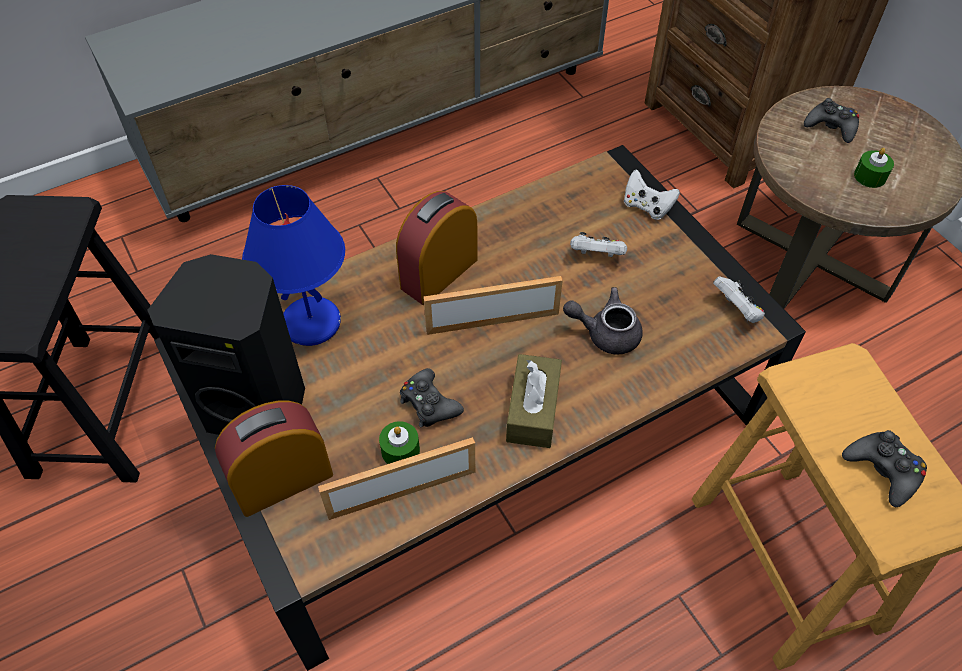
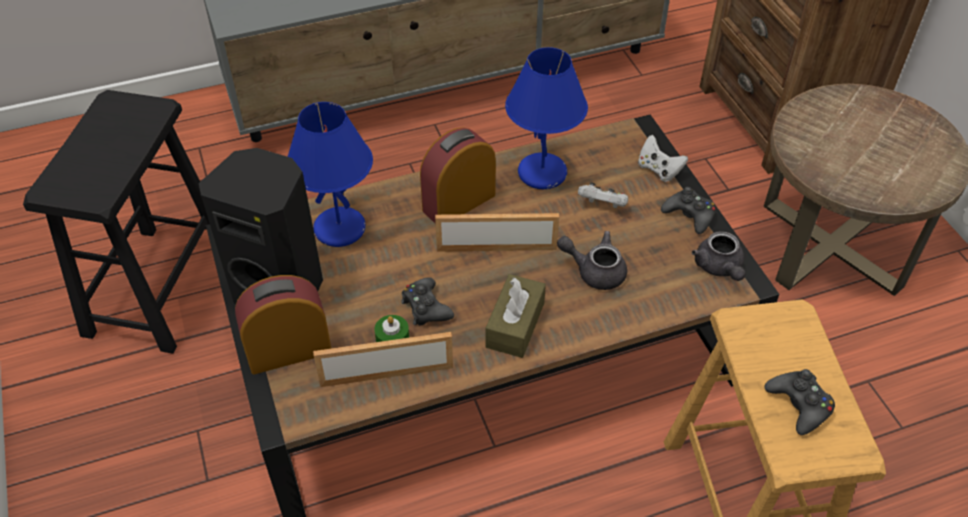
camera: 10 degrees right, 5 degrees down
(524, 227) = (543, 174): none -> blue table lamp
(737, 310) = (719, 268): white game controller -> grey teapot
(831, 127) = (848, 120): black game controller -> black game controller (689, 215)
(870, 176) = (873, 167): green candle -> none

